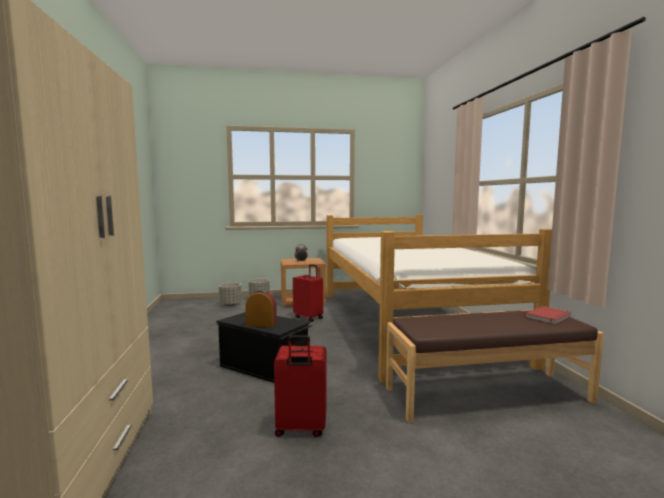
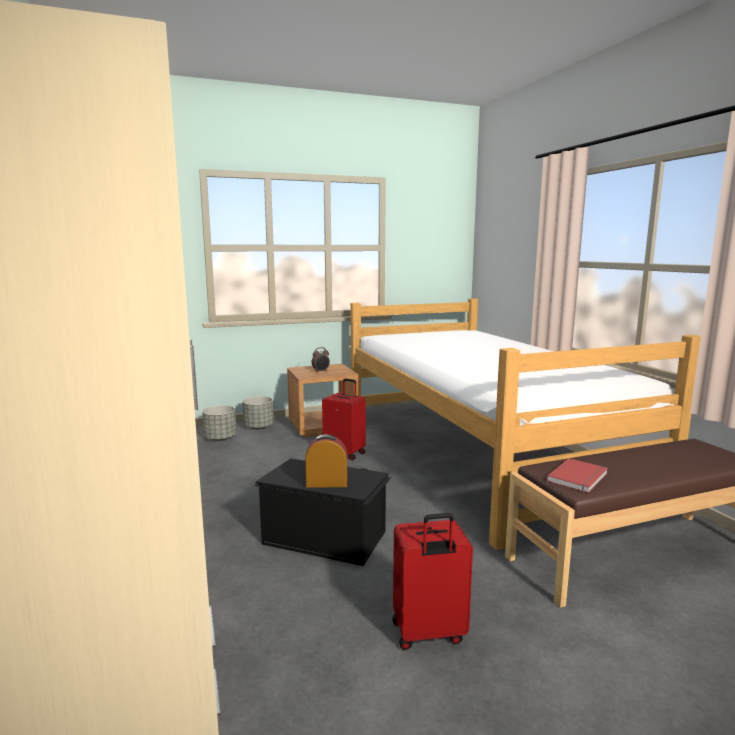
camera: 10 degrees left, 5 degrees up
(549, 317) = (704, 451): red book -> red book (579, 478)

